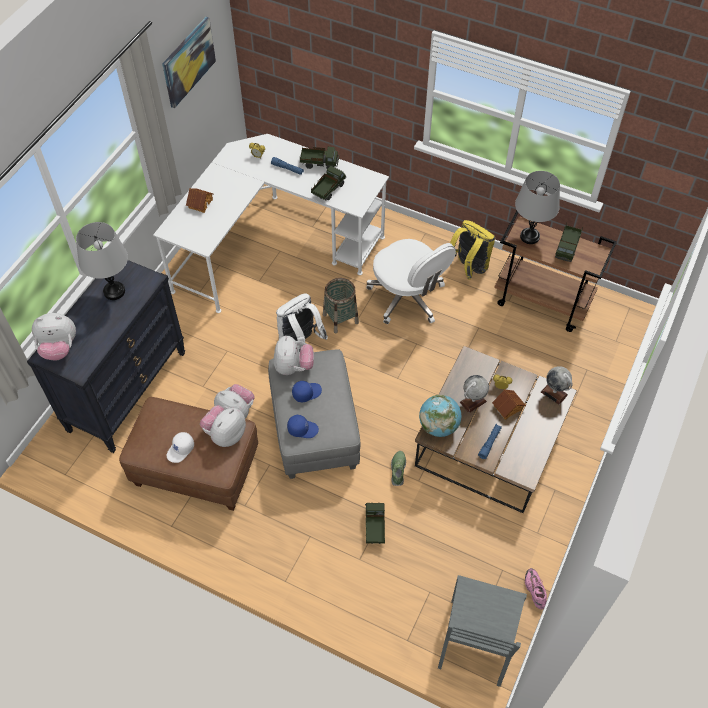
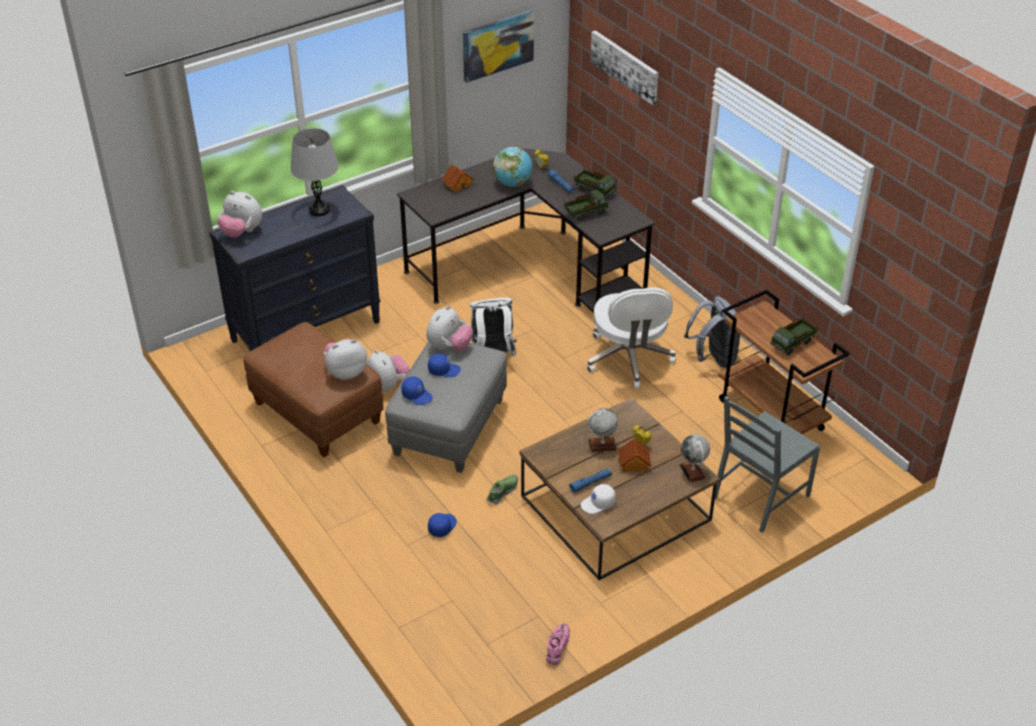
camera: 30 degrees right, 15 degrees down
(181, 450) = (298, 367): white cap -> white cap (598, 504)
(272, 245) = (529, 269): white desk -> black desk
(312, 43) = (625, 66): none -> picture
(340, 318) = (547, 351): basket -> none
(374, 527) = (442, 526): toy truck -> blue cap
(438, 426) = (551, 449): globe -> globe (513, 183)
(468, 268) = (713, 358): yellow backpack -> grey backpack
(476, 643) = (463, 661): grey chair -> grey chair (759, 497)
(529, 237) = (761, 320): grey table lamp -> none

